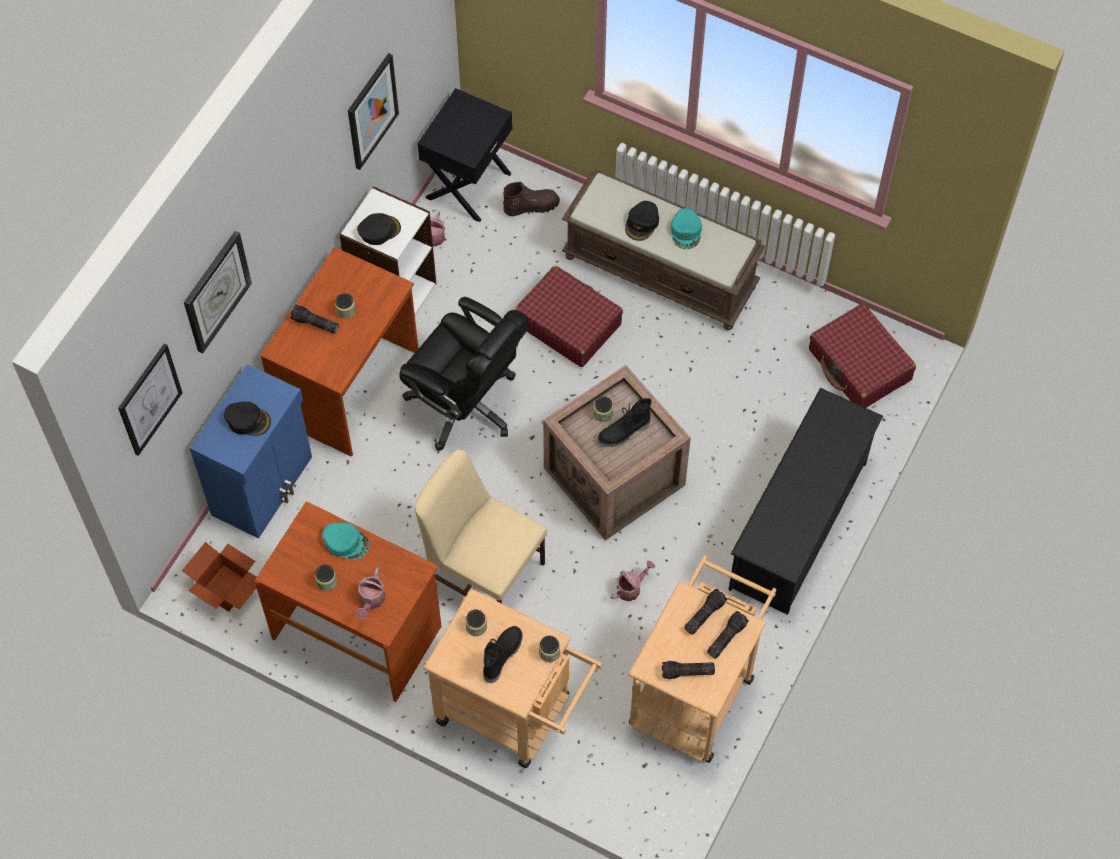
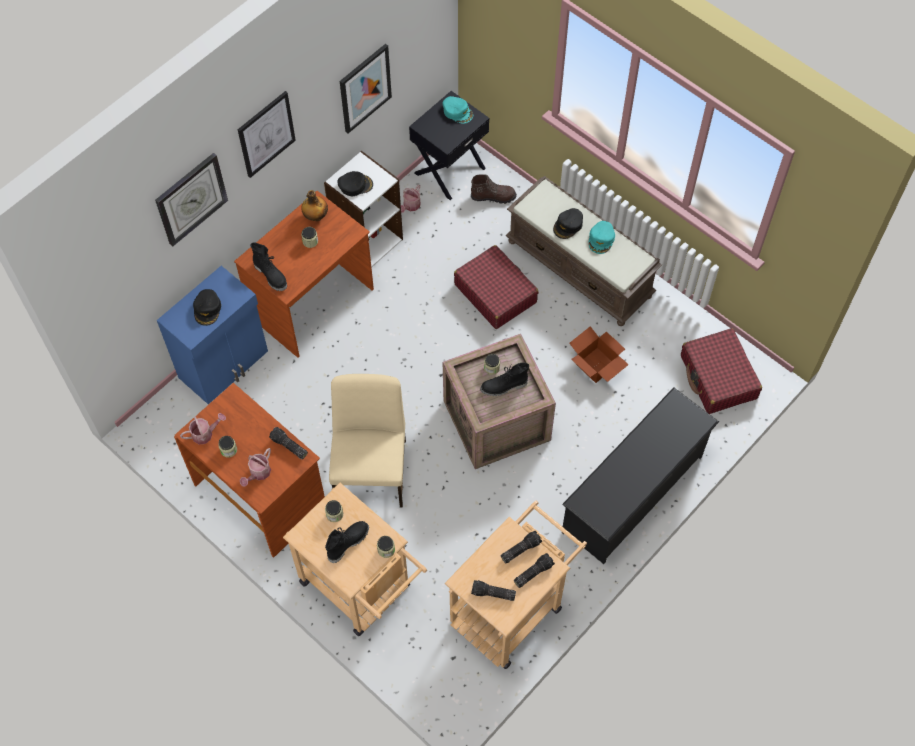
camera: 15 degrees right, 0 degrees up
(149, 399) = (115, 272): picture -> picture (266, 134)
(226, 589) = (172, 438): cardboard box -> cardboard box (596, 366)
(248, 420) = (207, 309): black cap -> black cap turned 60 degrees clockwise
(311, 362) = (271, 275): none -> black boot
(314, 324) = (283, 246): flashlight -> flashlight (288, 446)
(343, 279) = (315, 216): none -> bottle
(346, 542) = (253, 422): turquoise cap -> turquoise cap (458, 112)
(465, 404) = (397, 337): black office chair -> none
(483, 571) = (372, 470): beige chair -> beige chair turned 45 degrees clockwise
(631, 588) = (484, 512): watering can -> watering can (205, 434)

